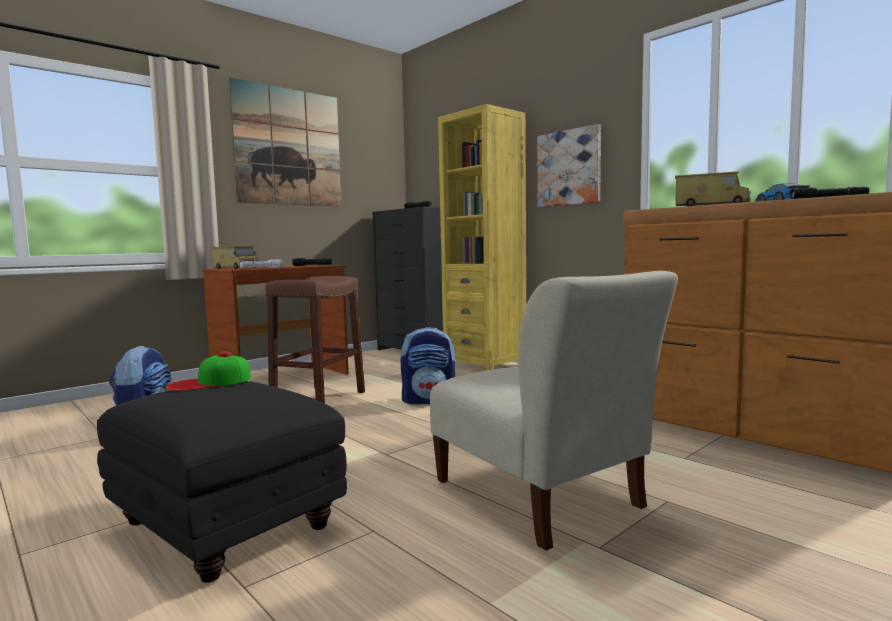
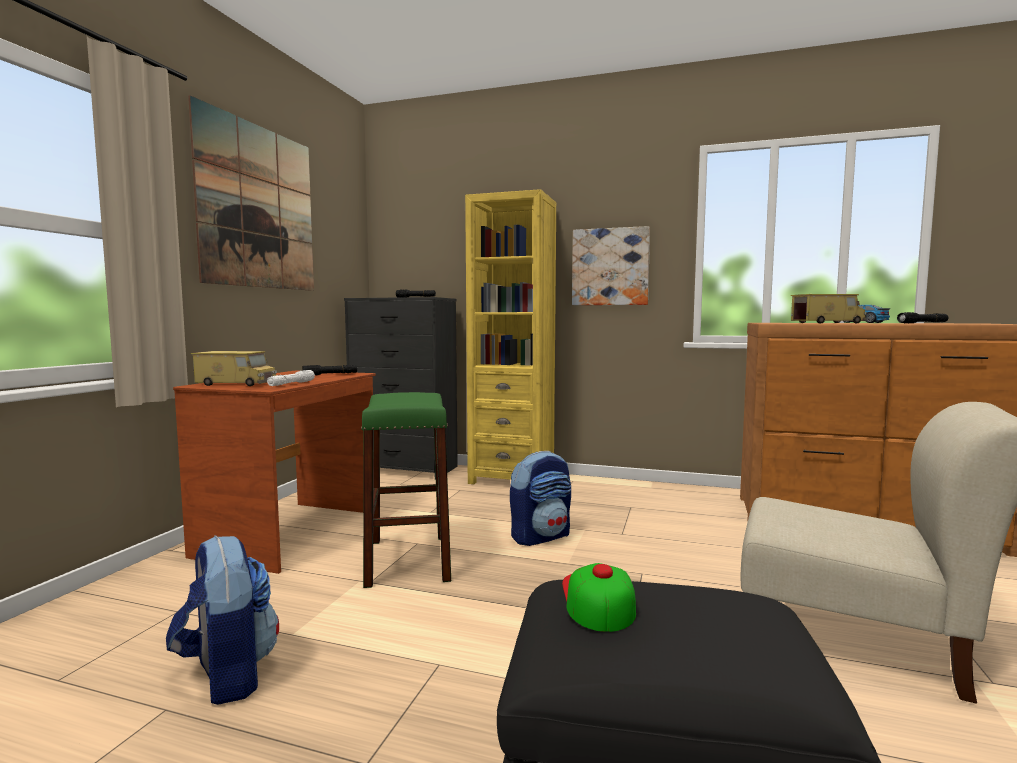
camera: 30 degrees left, 0 degrees up
(209, 382) = (597, 598): cap -> cap turned 150 degrees clockwise
(319, 400) = (408, 560): brown stool -> green stool

